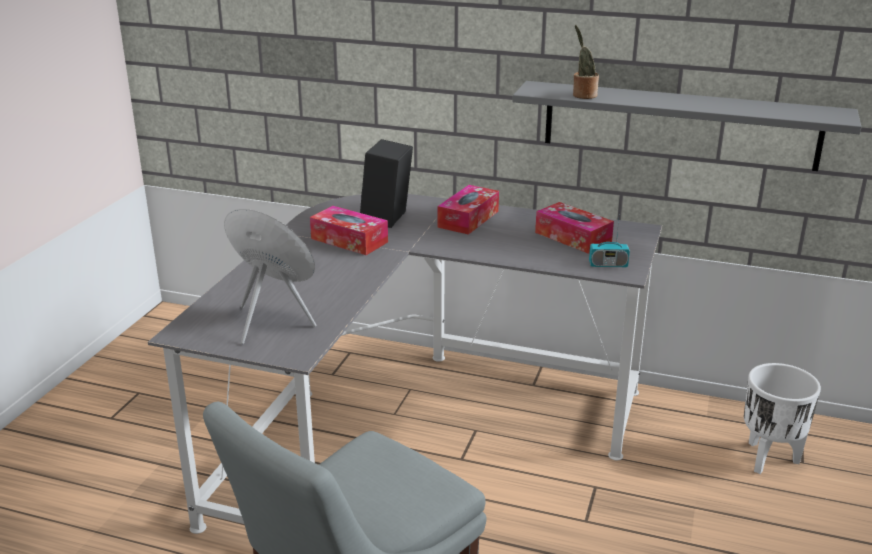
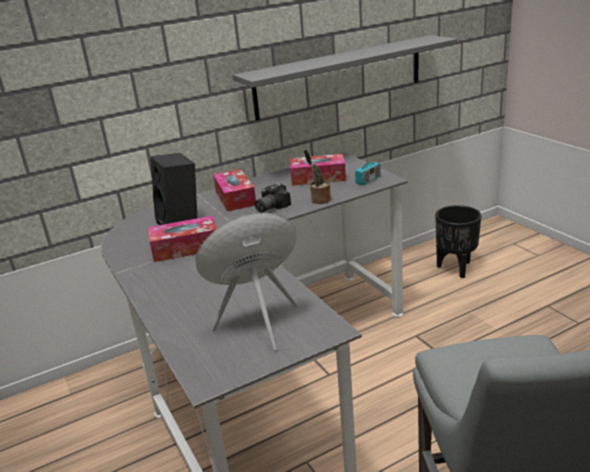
camera: 45 degrees left, 0 degrees up
(472, 242) = (269, 207): none -> camera
(583, 95) = (293, 68): potted plant -> potted plant (319, 200)
(768, 458) = (455, 268): white planter -> black planter

